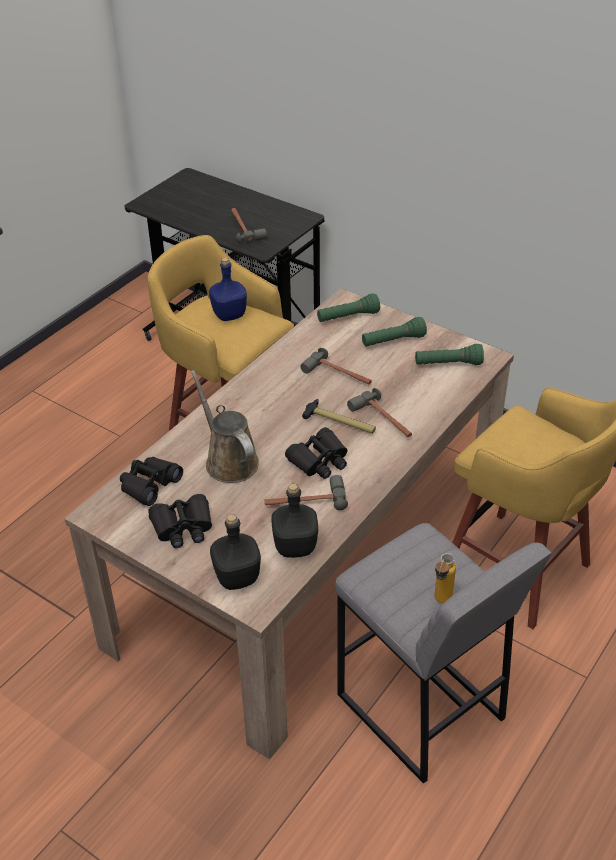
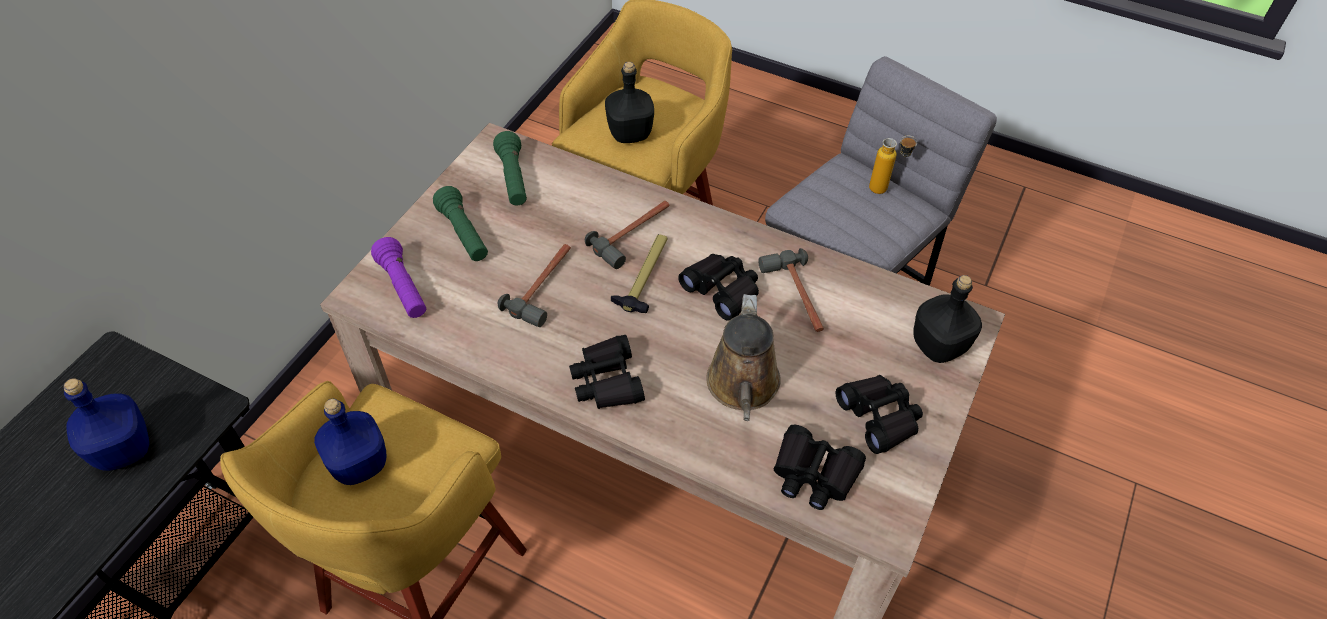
camera: 100 degrees left, 10 degrees up
(229, 460) = (743, 387): brown watering can -> brown watering can turned 45 degrees counterclockwise
(244, 228) = (124, 450): hammer -> blue bottle
(251, 398) = (607, 380): none -> black binoculars
(295, 546) = (871, 298): black bottle -> black bottle (629, 134)
(348, 317) = (403, 288): green flashlight -> purple flashlight

